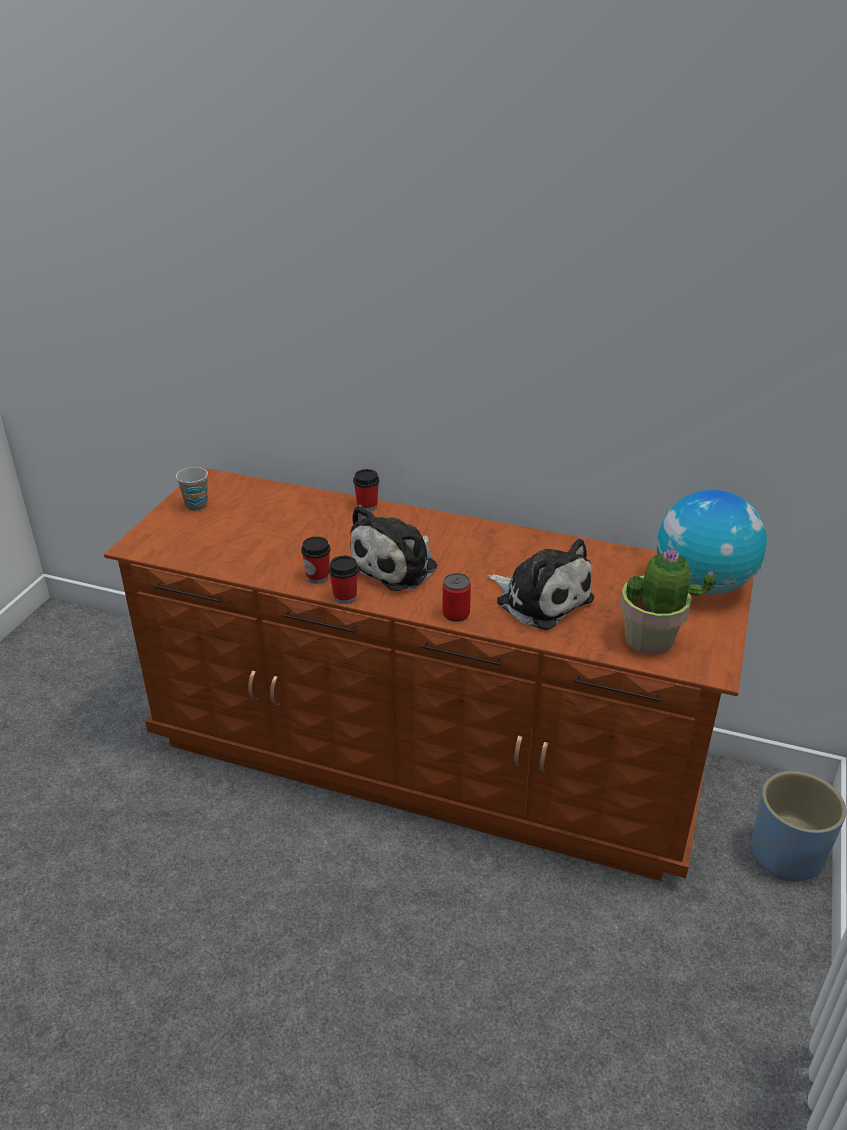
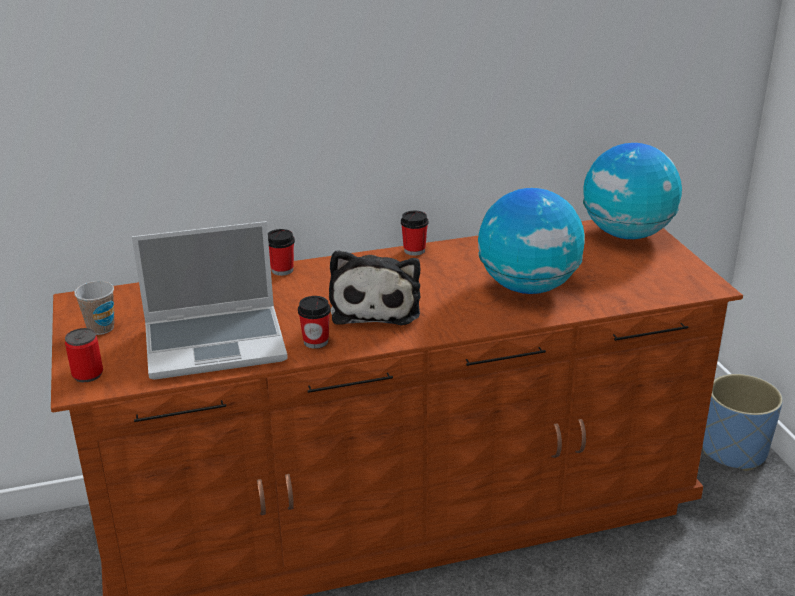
camera: 35 degrees left, 5 degrees down
(252, 549) = (217, 343): none -> laptop
(345, 597) = (364, 347): cup -> cup (414, 250)
(456, 614) = (477, 323): can -> can (87, 374)
(540, 599) = (528, 287): plush toy -> globe
(650, 639) = (643, 284): potted plant -> none

